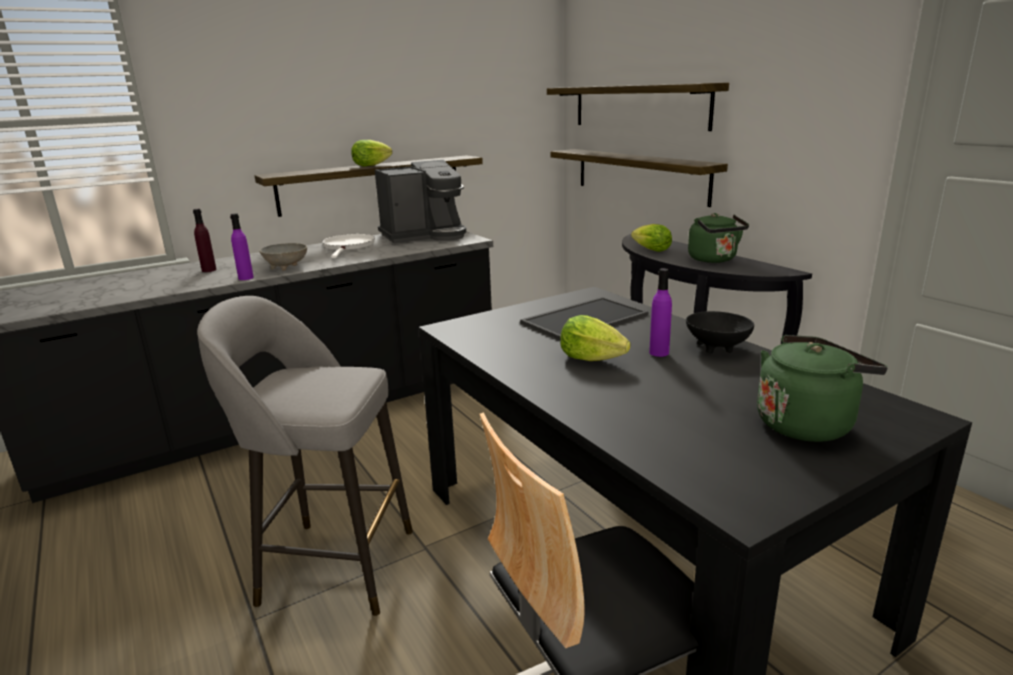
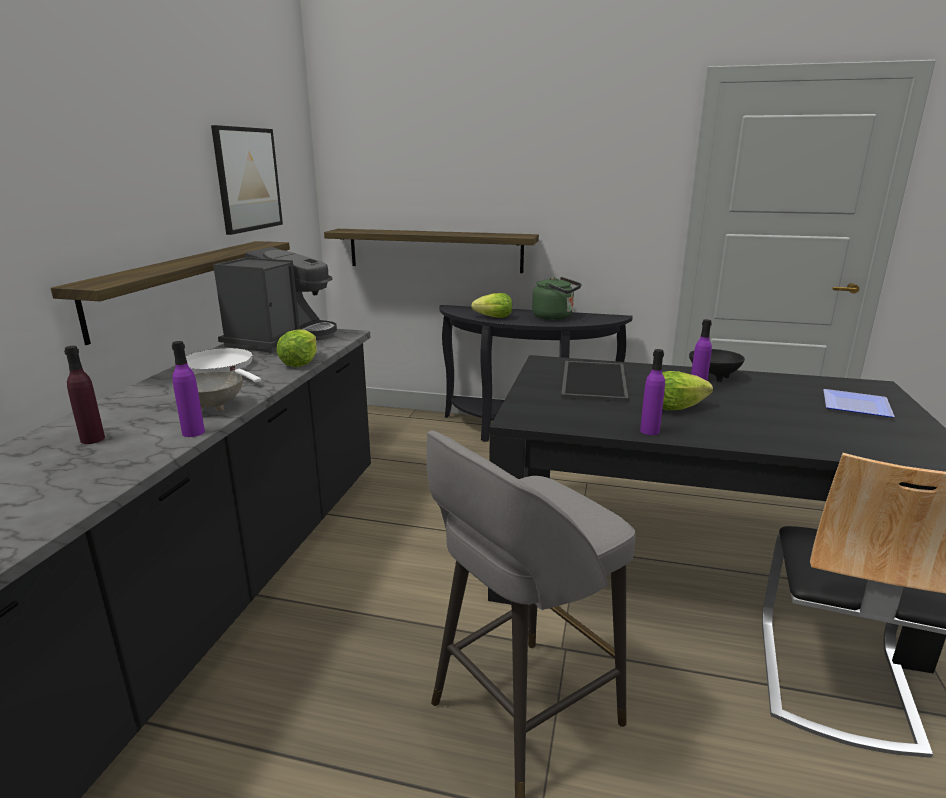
camera: 45 degrees left, 0 degrees up
(371, 165) = (189, 260): lettuce -> lettuce (300, 363)
(464, 103) = (248, 179): none -> picture
(513, 366) = (649, 431): none -> purple bottle
(638, 106) = (428, 184): shelf -> none
(807, 423) = (858, 406): green kettle -> plate

